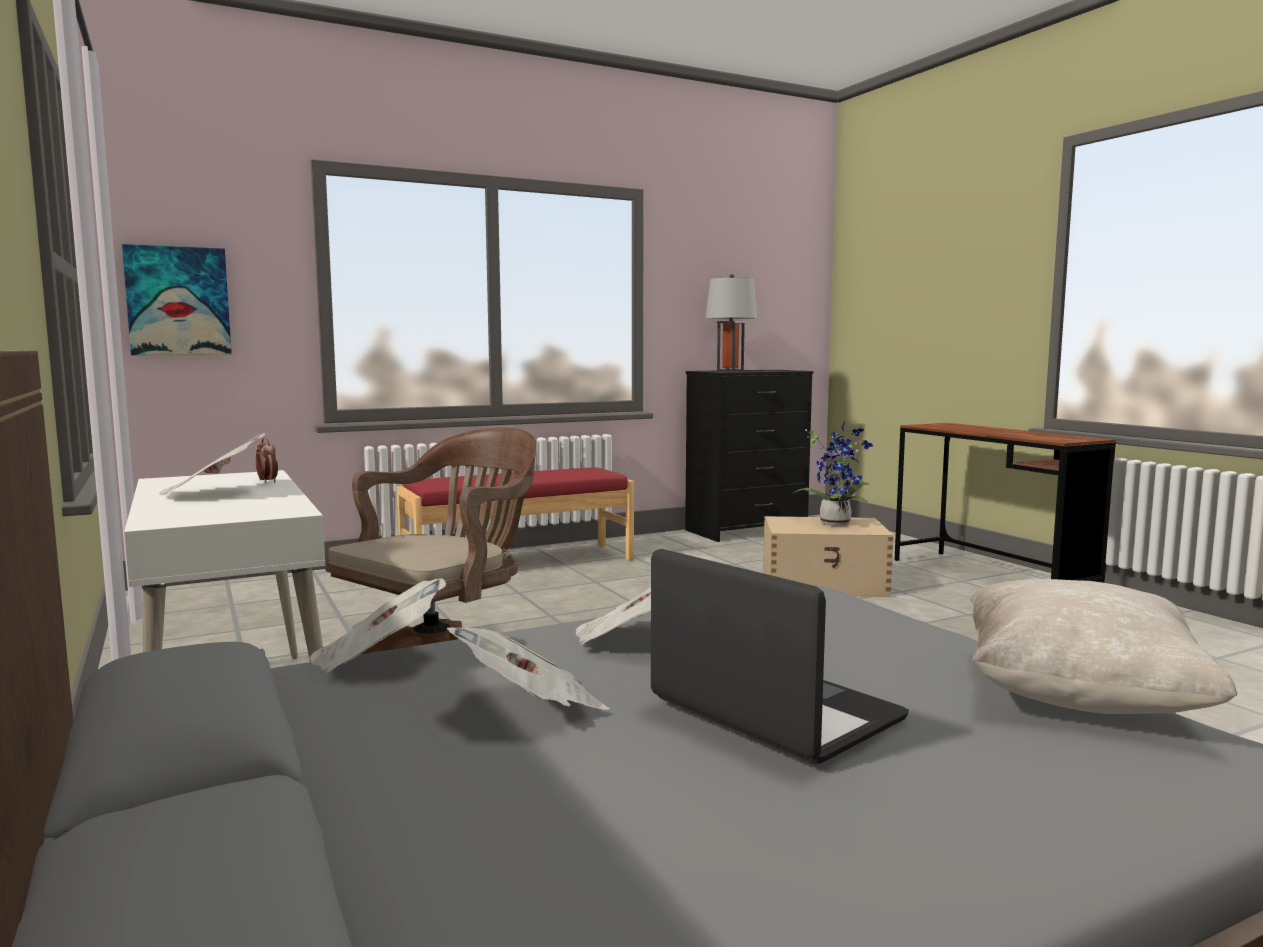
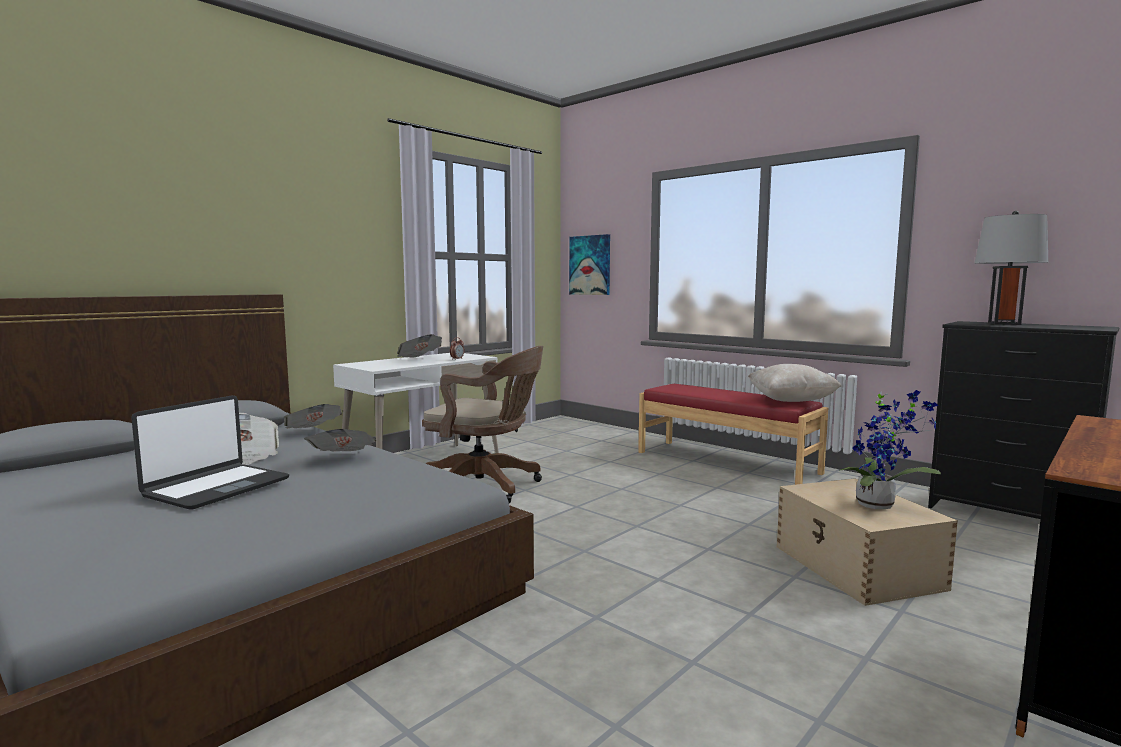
camera: 70 degrees right, 0 degrees up
(1079, 697) = (215, 556): beige pillow -> beige pillow (791, 401)

